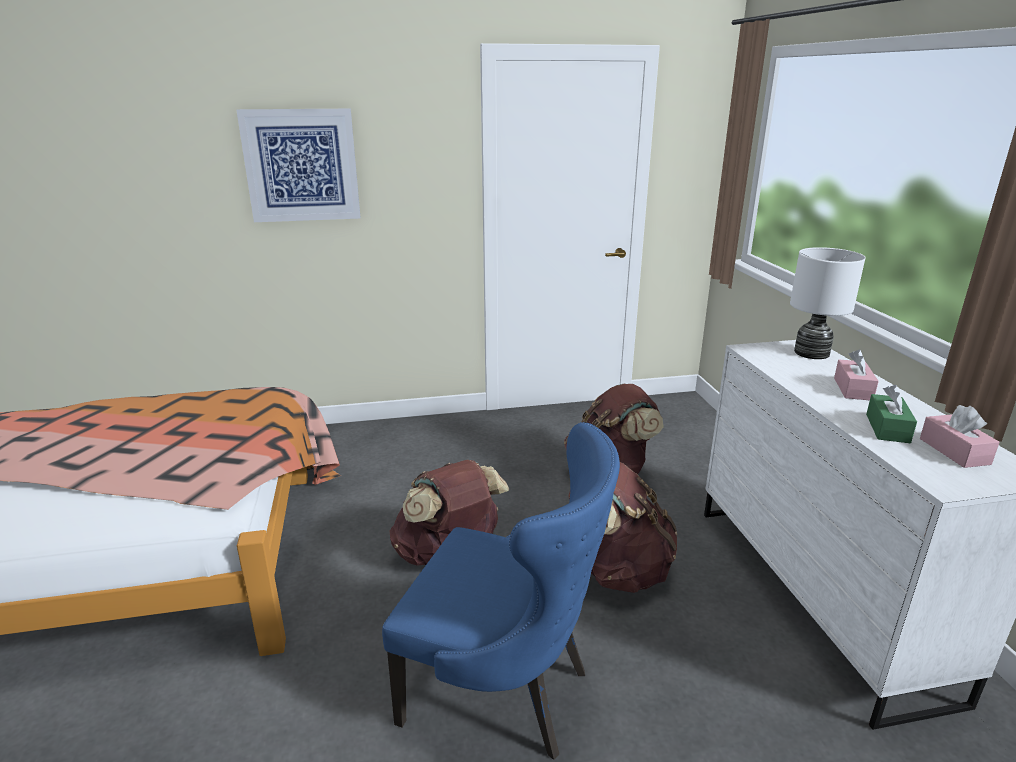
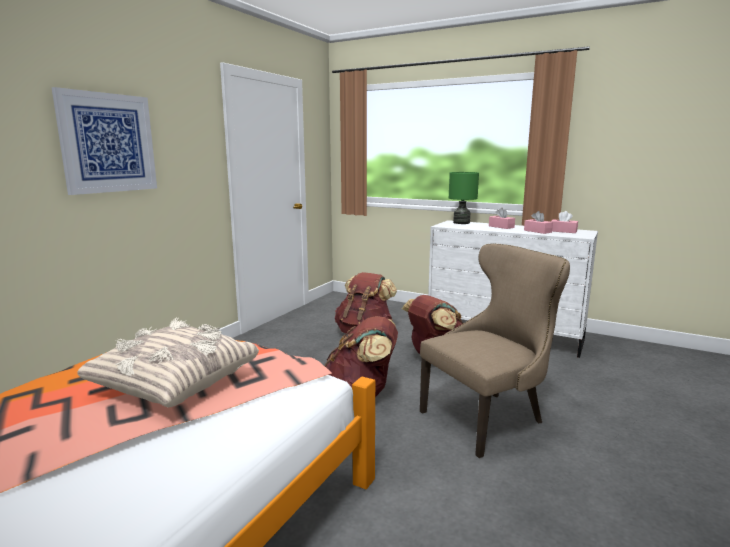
camera: 50 degrees left, 10 degrees down
(143, 450) = (175, 385): none -> beige pillow
(505, 691) = (487, 418): blue chair -> beige chair
(812, 353) = (461, 223): white table lamp -> green table lamp
(887, 428) = (537, 231): green tissue box -> pink tissue box

